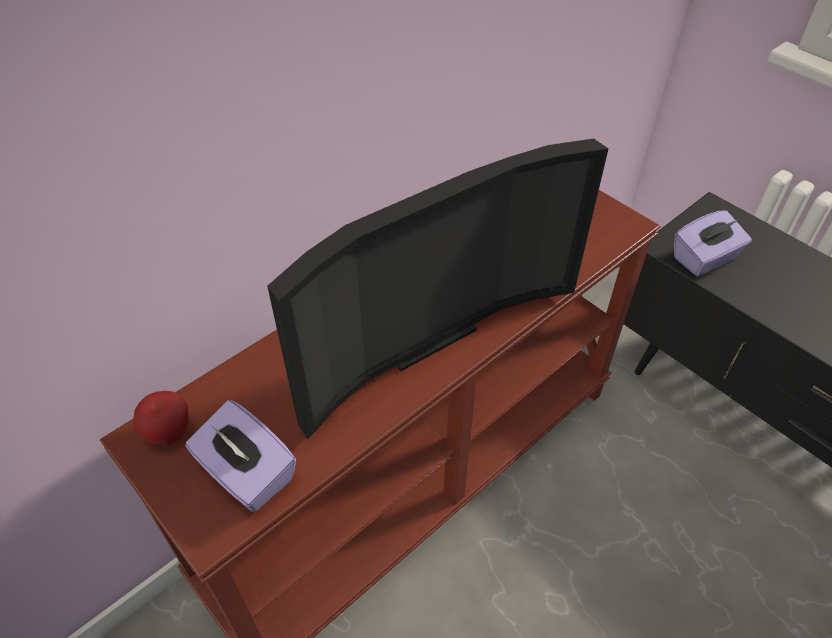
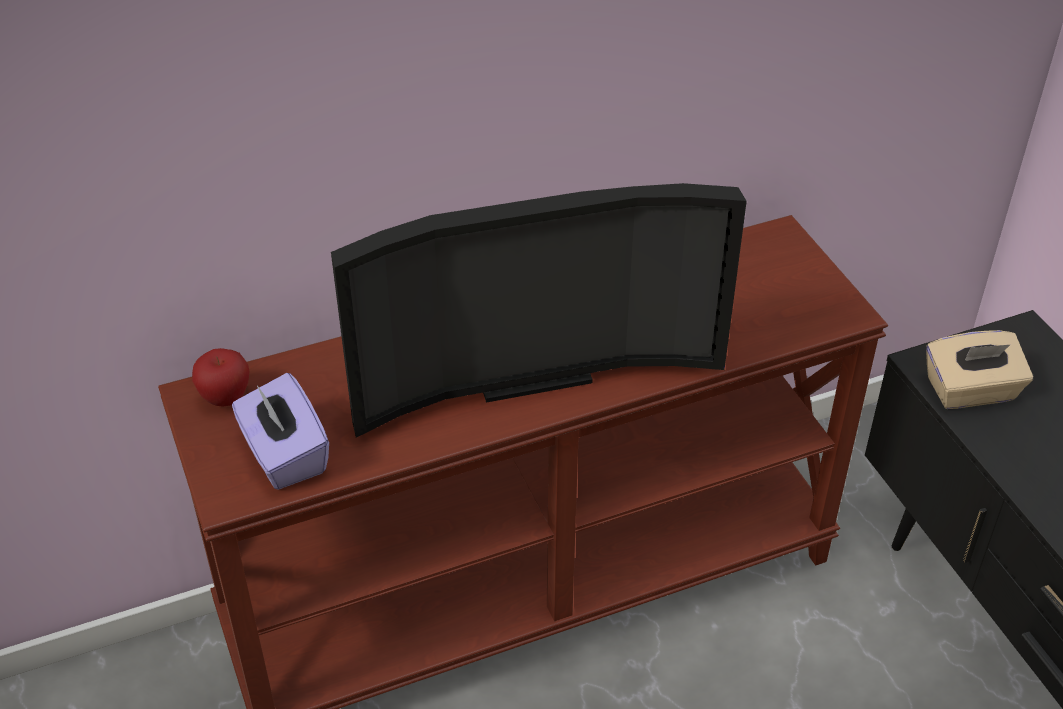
camera: 20 degrees right, 5 degrees down
(705, 259) = (971, 391): purple tissue box -> beige tissue box

